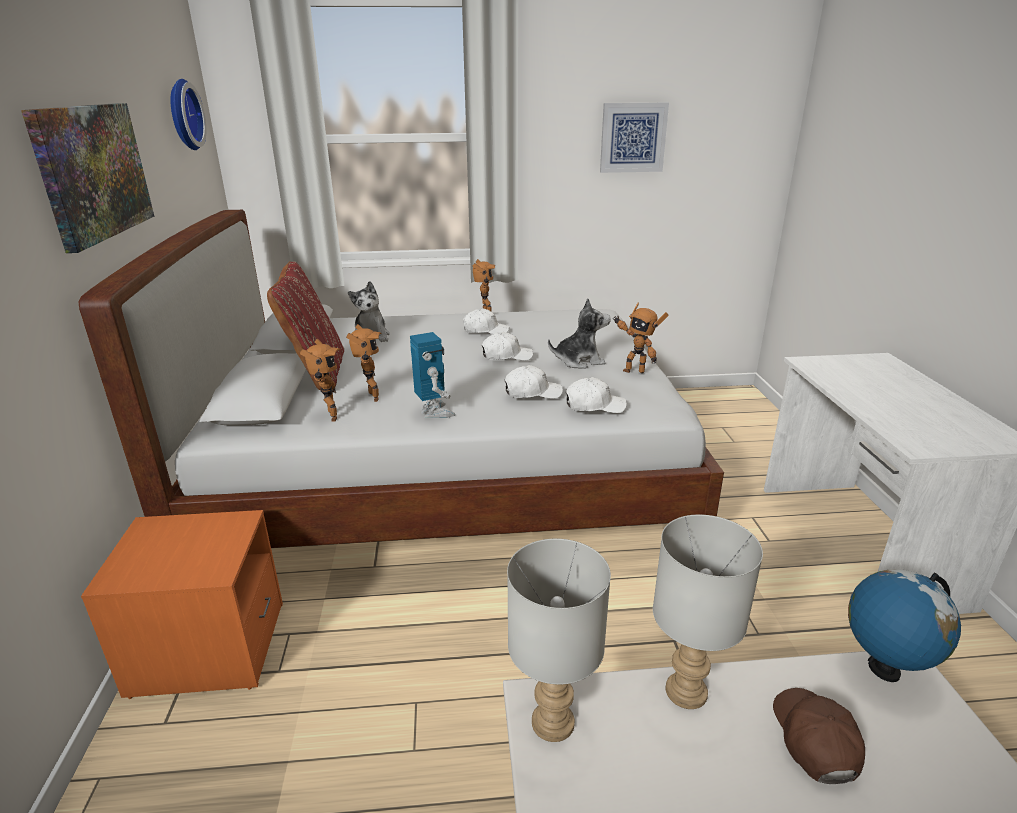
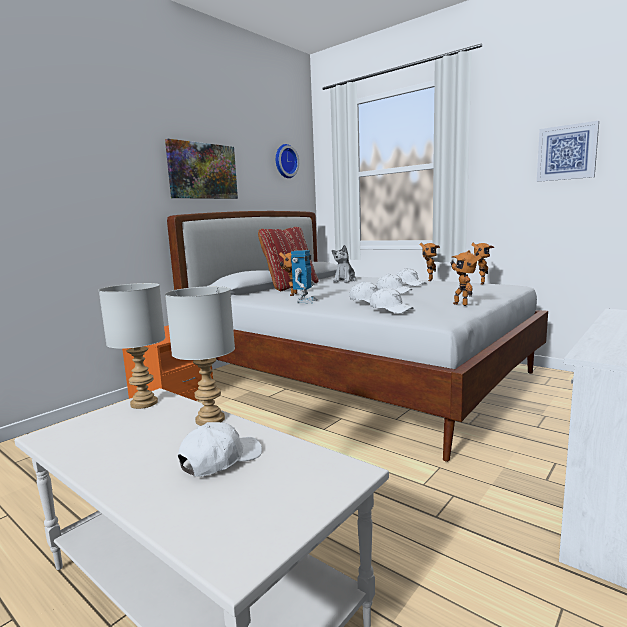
camera: 45 degrees right, 15 degrees down
(329, 416) = (261, 296): toy robot -> toy robot (480, 283)
(579, 361) = (436, 298): plush toy -> none
(814, 740) = (220, 460): brown cap -> white cap
(883, 669) = (332, 463): globe -> none

